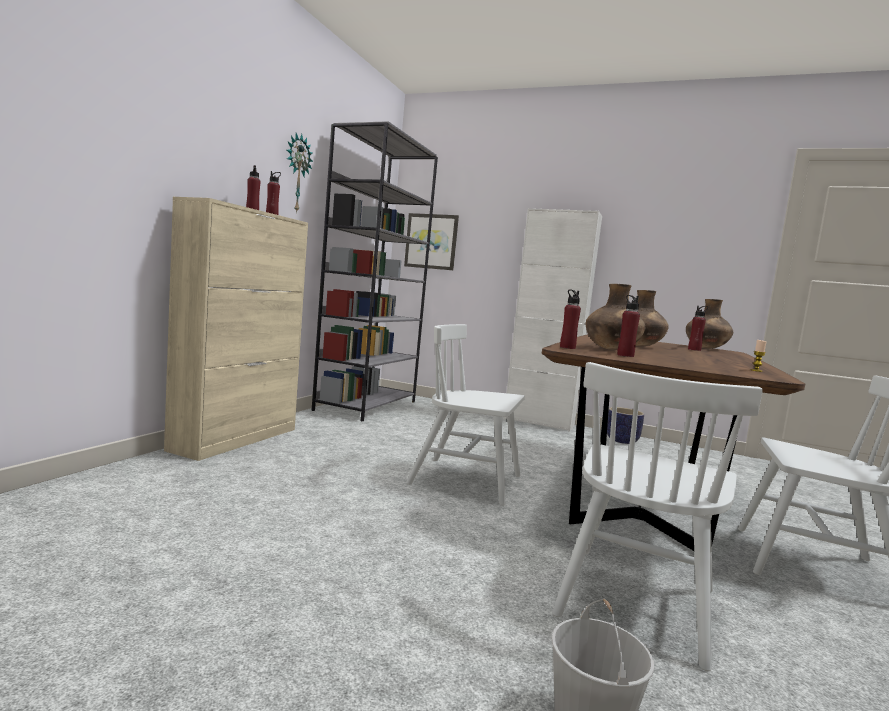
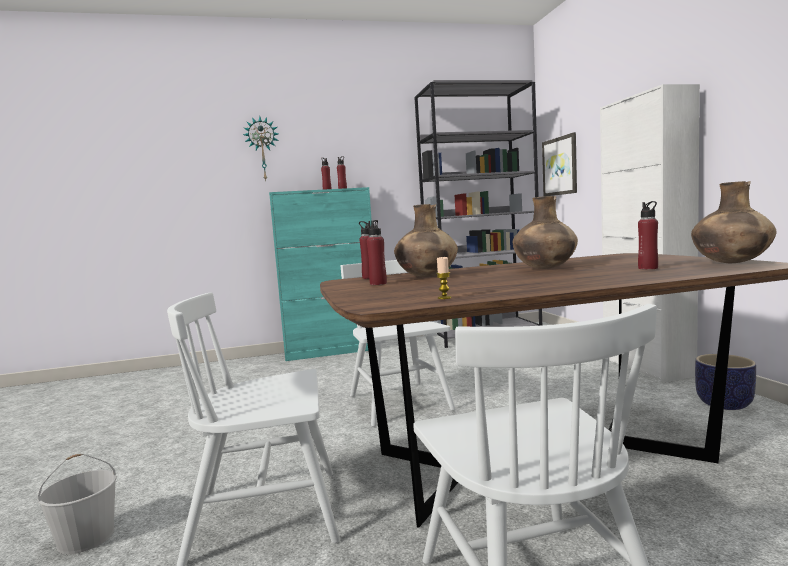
camera: 55 degrees right, 0 degrees up
(236, 439) = (333, 351): beige cabinet -> turquoise cabinet
(296, 173) = (383, 148): wall clock -> wall clock (262, 149)

